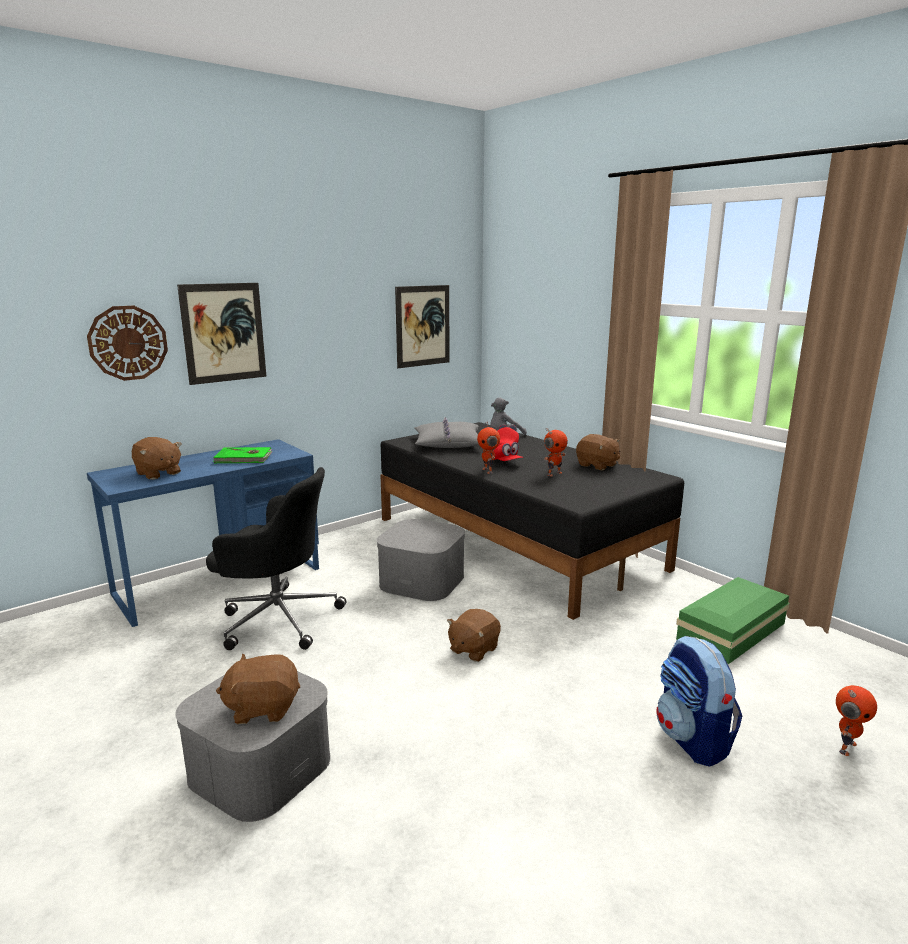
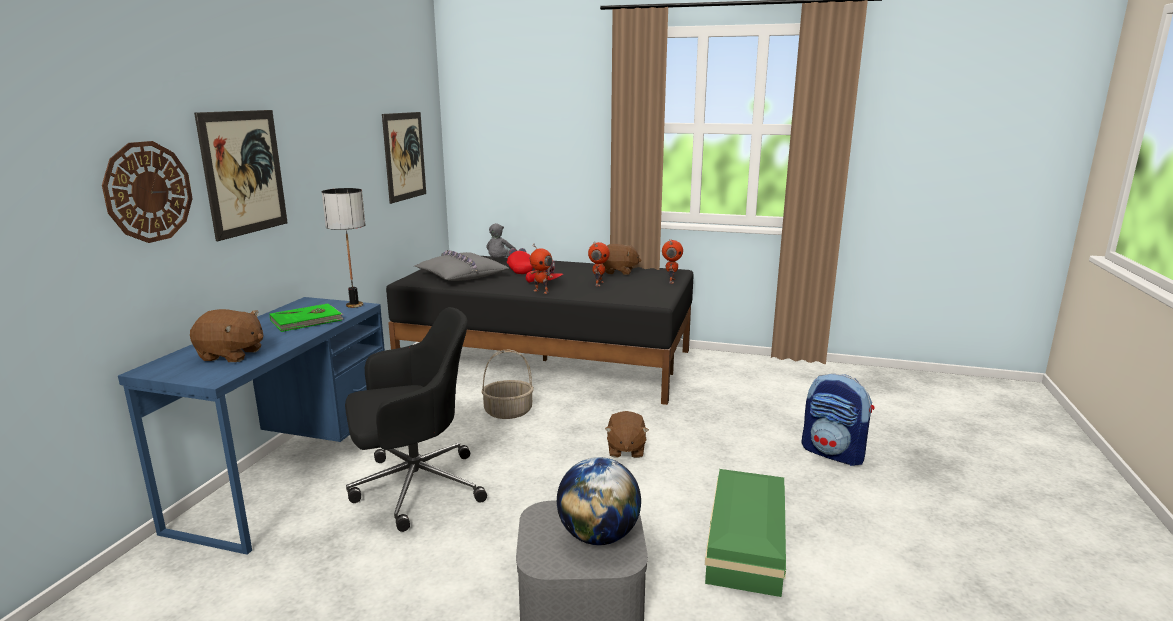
camera: 35 degrees left, 0 degrees up
(262, 708) = (598, 536): brown plush toy -> globe
(294, 452) = (354, 305): none -> table lamp
(422, 580) = (509, 412): grey storage box -> basket
(733, 631) = (773, 379): green storage box -> green storage box (748, 542)
(846, 747) = (905, 426): toy robot -> toy robot (671, 281)

